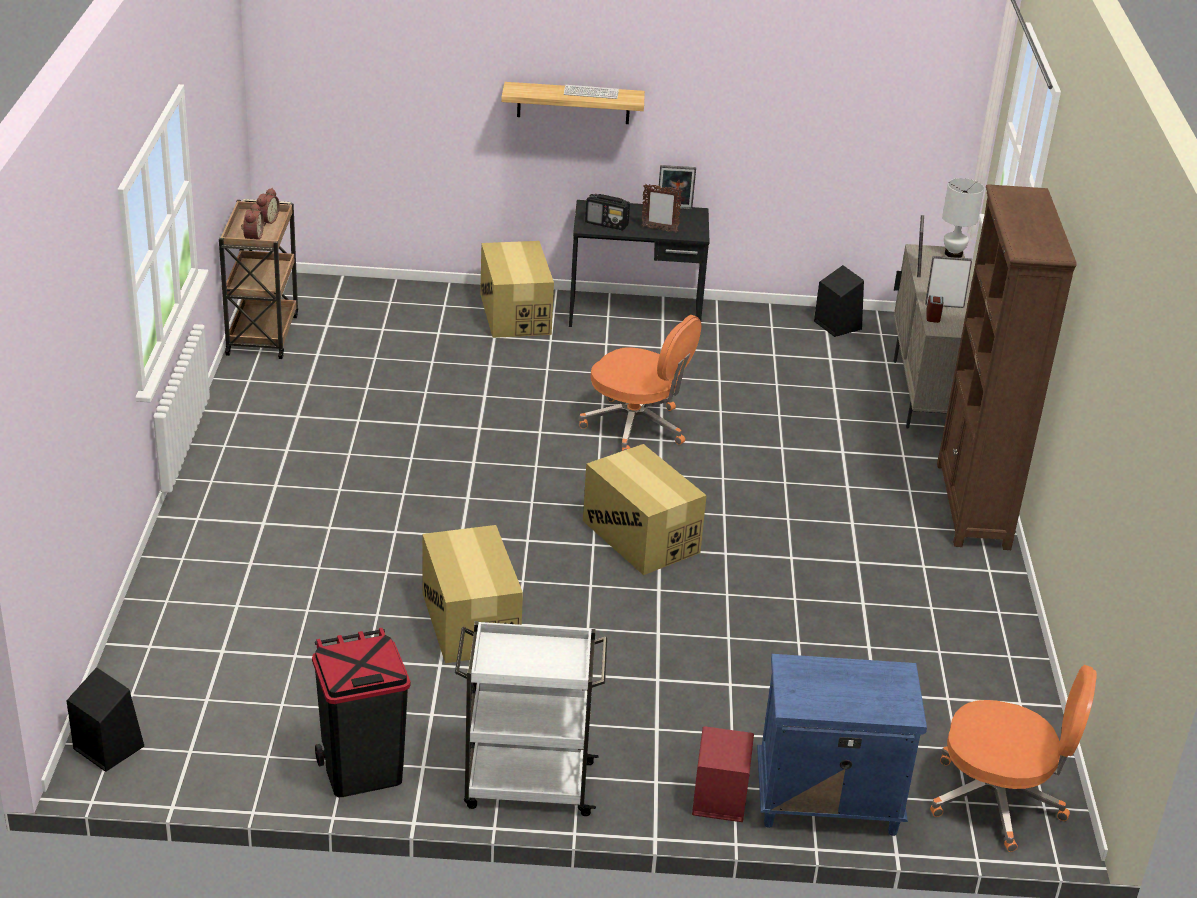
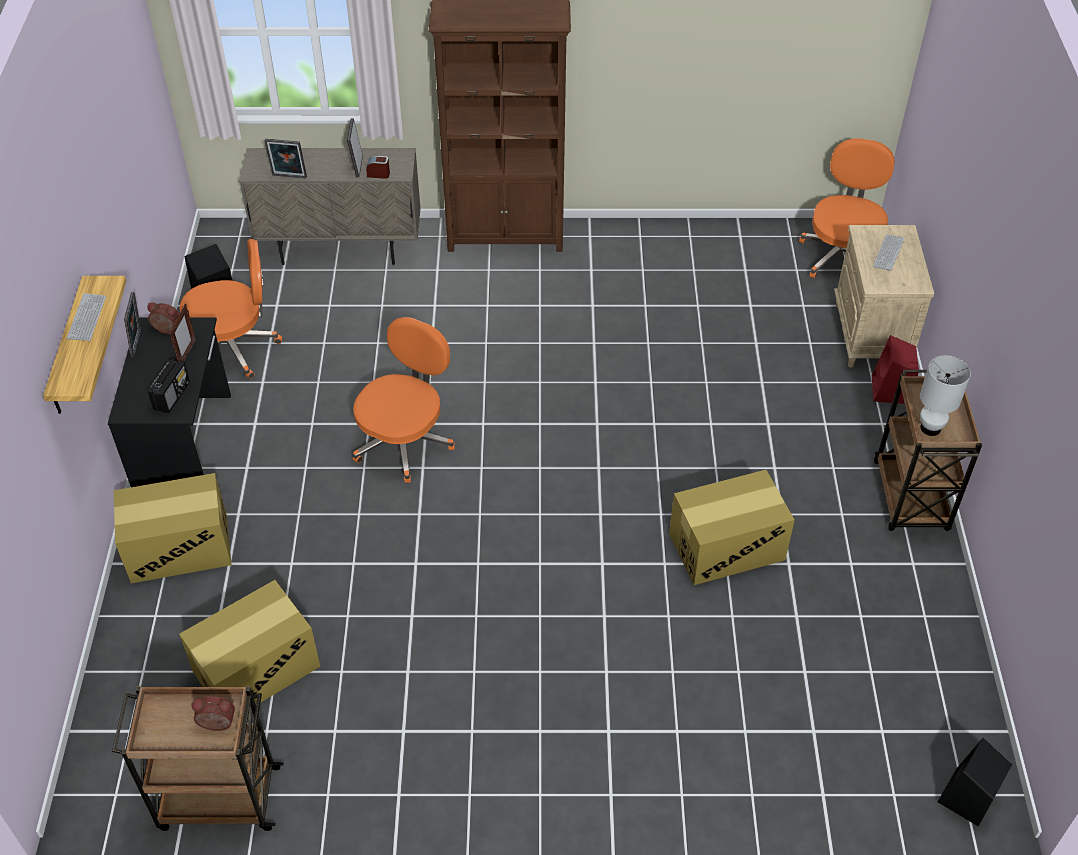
camera: 90 degrees left, 15 degrees up
(265, 221) = (170, 717): alarm clock -> alarm clock (166, 330)
(362, 771) = (931, 603): black trash can -> none
(526, 785) = (911, 498): white cart -> brown cart
(640, 536) = (581, 436): cardboard box -> cardboard box (256, 669)
(765, 336) = (234, 347): none -> orange office chair
(826, 801) = (871, 336): blue nightstand -> beige nightstand
(857, 688) = (888, 253): none -> keyboard
(953, 254) = (260, 154): white table lamp -> white table lamp (931, 428)

